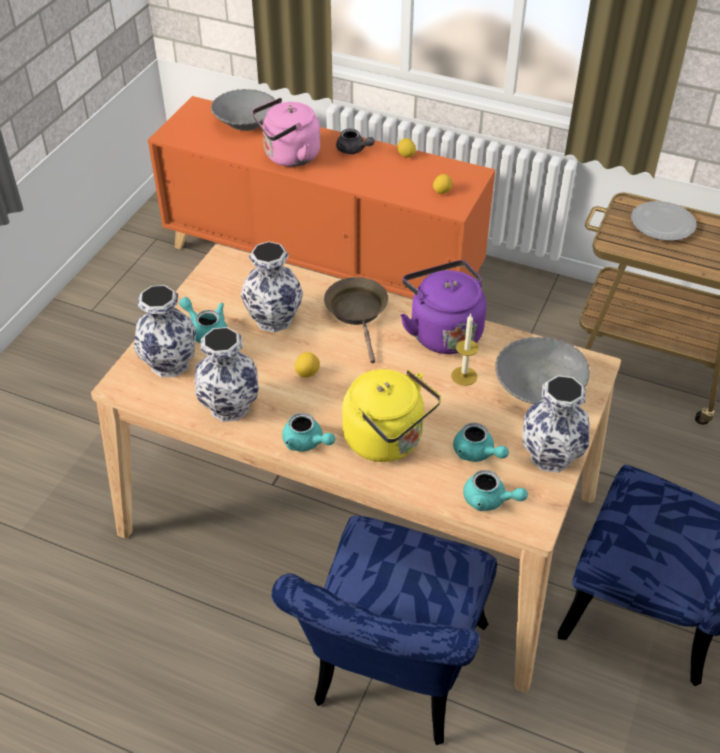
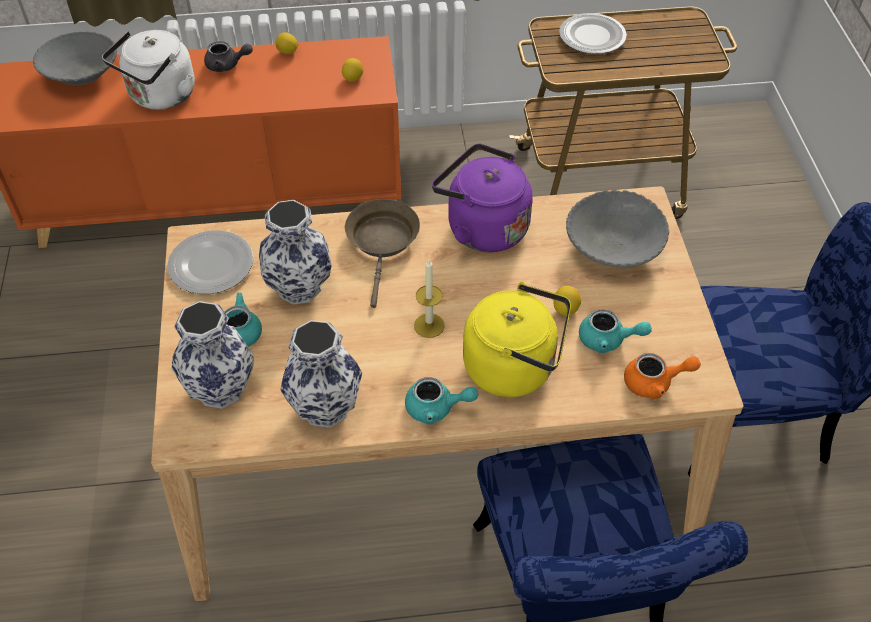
camera: 30 degrees left, 5 degrees up
(225, 279) = (211, 264): none -> plate
(288, 157) = (160, 97): pink kettle -> white kettle
(307, 373) = (379, 331): lemon -> lemon (565, 309)
(358, 313) = (383, 242): brown frying pan -> brown frying pan turned 45 degrees clockwise
(464, 376) = (536, 265): candle -> candle (429, 325)
(490, 500) = (654, 383): turquoise teapot -> orange teapot
(550, 457) = (675, 312): vase -> none

